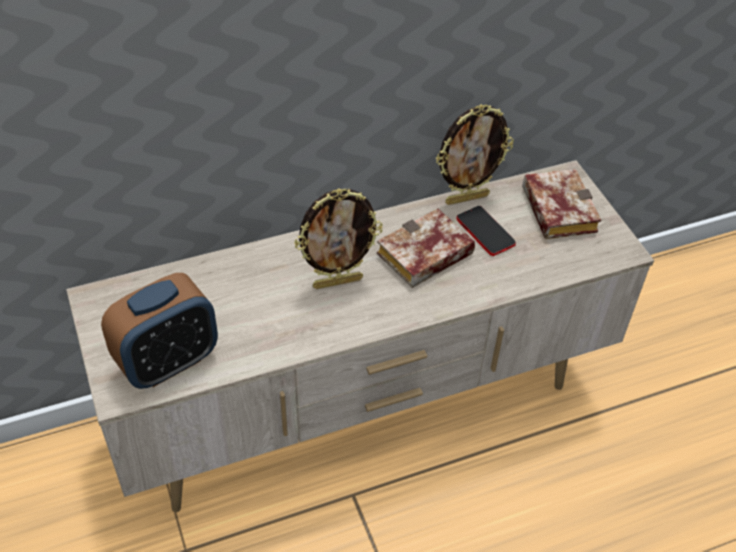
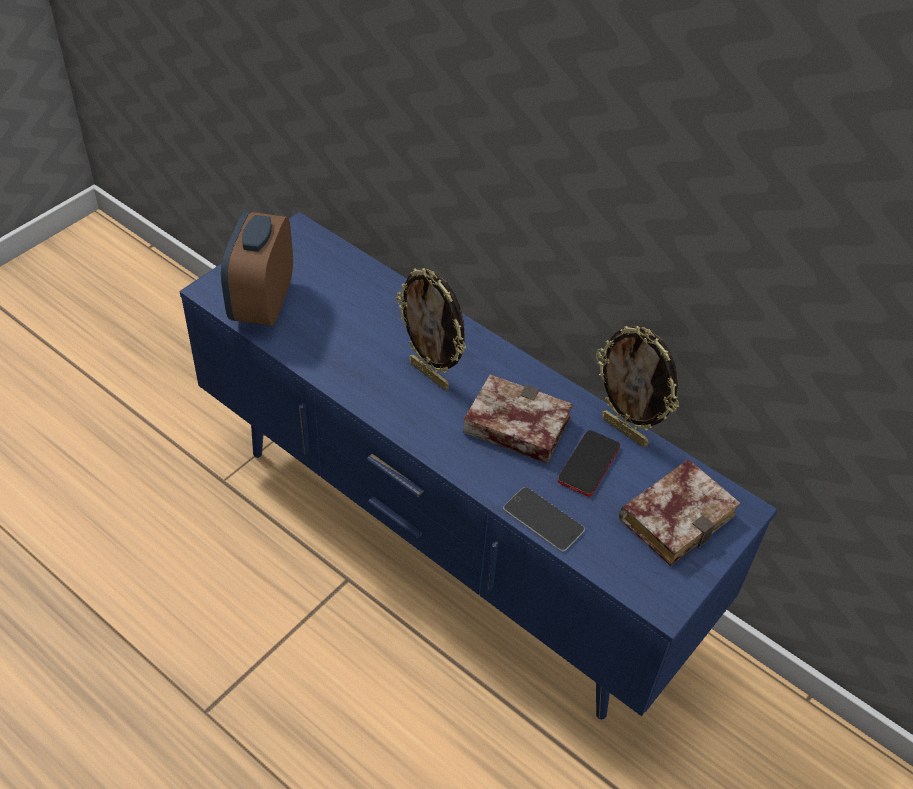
camera: 60 degrees right, 0 degrees up
(168, 362) = (262, 304): alarm clock -> alarm clock turned 75 degrees clockwise
(362, 411) = (447, 545): beige tv stand -> blue tv stand
(521, 279) = (543, 519): none -> phone

